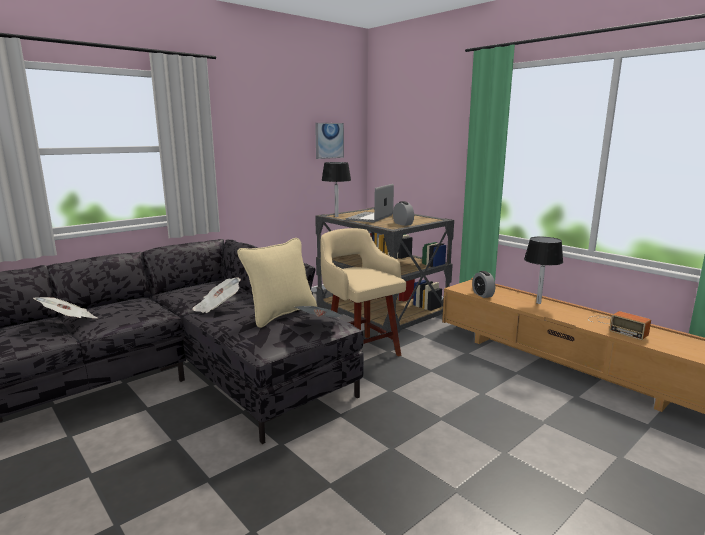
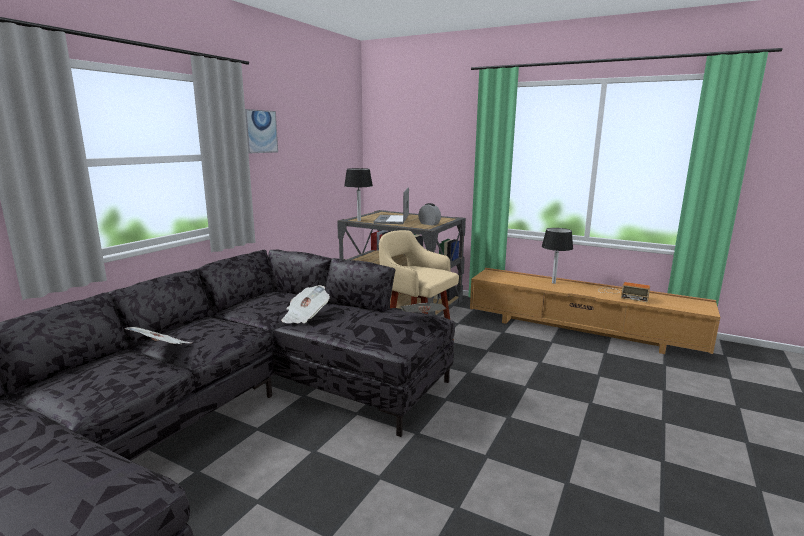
camera: 20 degrees left, 0 degrees up
(281, 315) = (377, 316): beige pillow -> none
(329, 140) = (335, 147): picture -> picture (260, 131)
(482, 295) = (506, 281): alarm clock -> none

